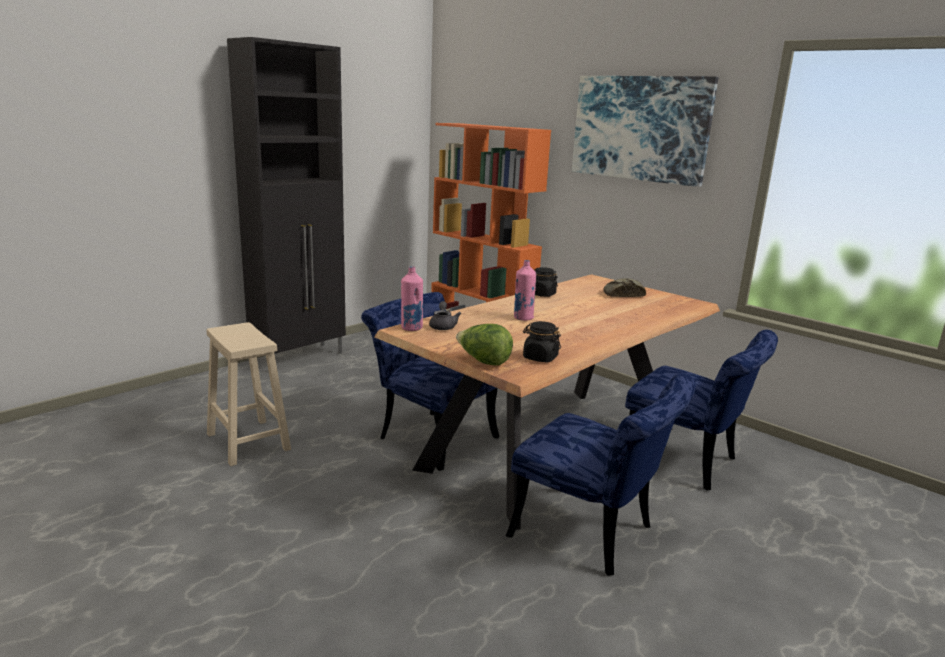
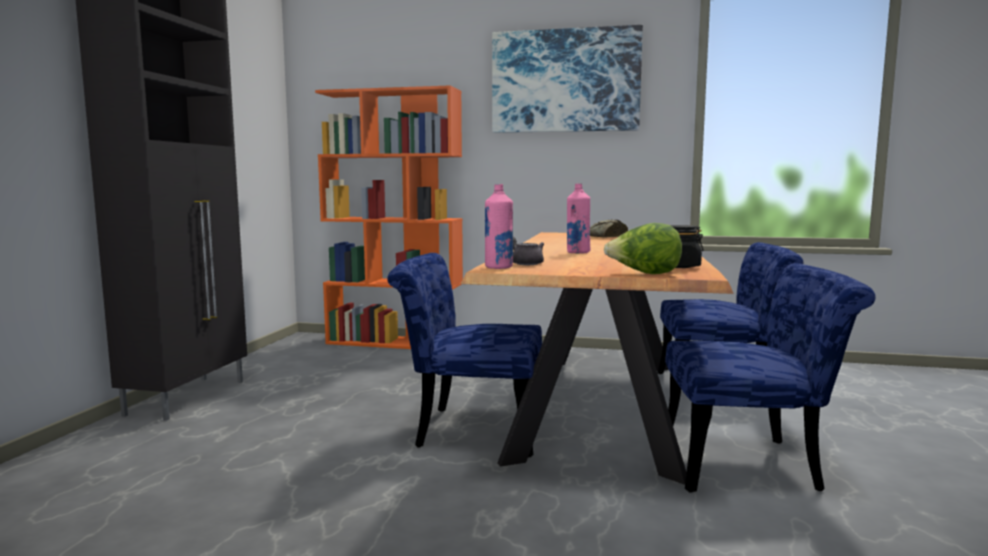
camera: 30 degrees left, 10 degrees down
(247, 441) = (236, 501): beige stool -> none
(542, 294) = (543, 242): black jar -> none

